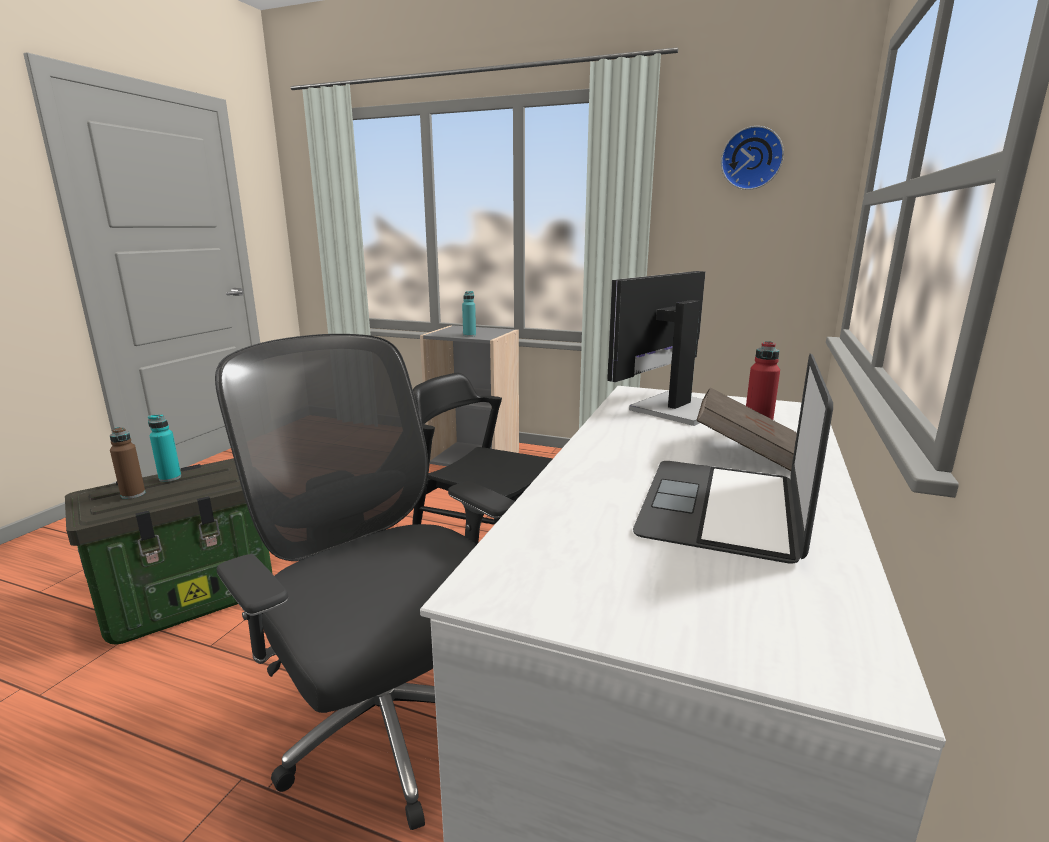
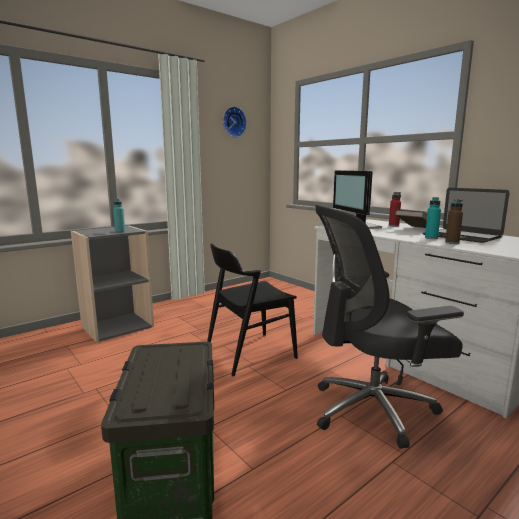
camera: 60 degrees left, 5 degrees down
(133, 494) = (168, 386): brown bottle -> brown bottle (452, 243)
(170, 478) = (149, 371): turquoise bottle -> turquoise bottle (431, 238)

